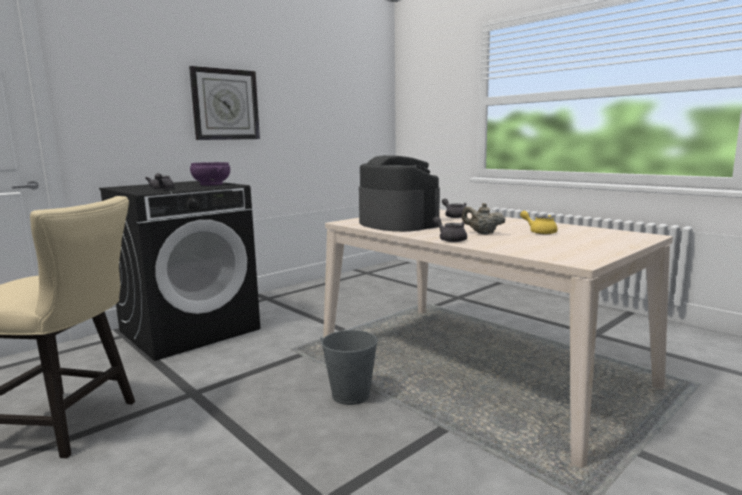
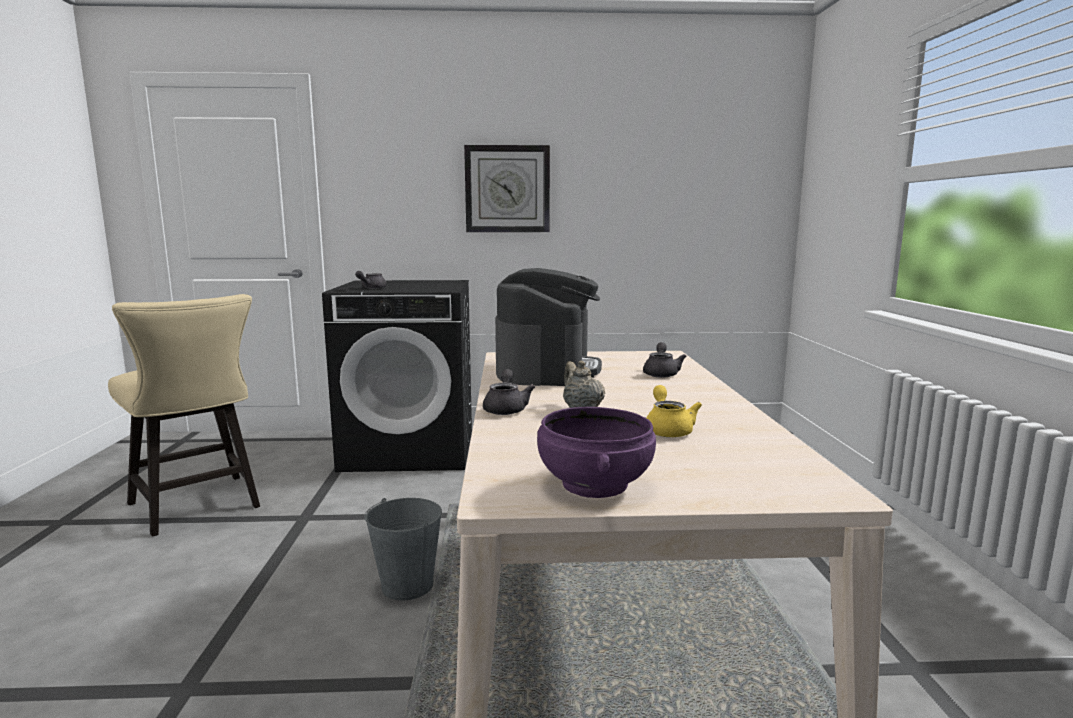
camera: 40 degrees right, 0 degrees up
(211, 184) = (435, 287): purple bowl -> purple bowl (593, 484)

